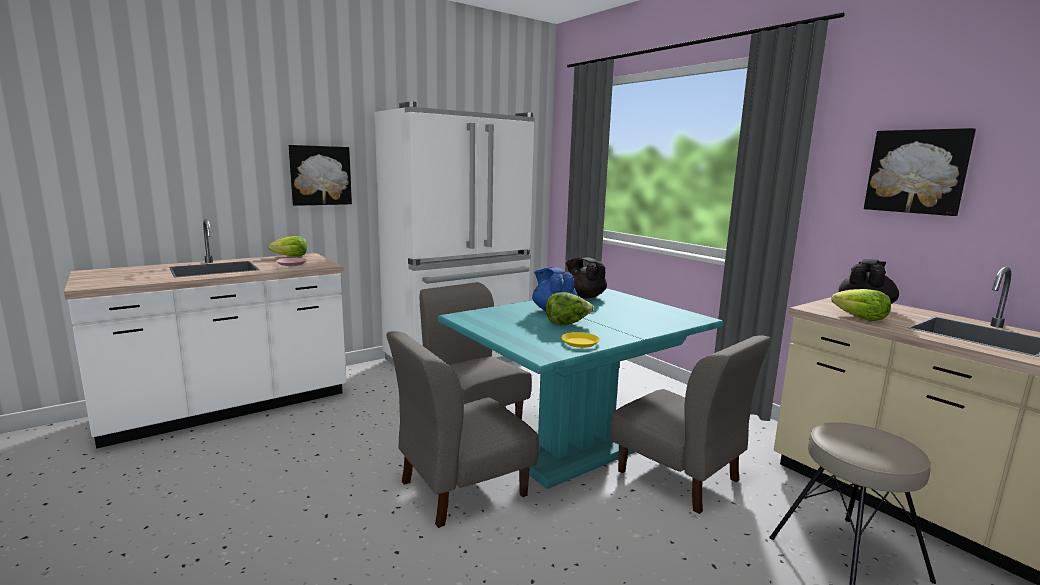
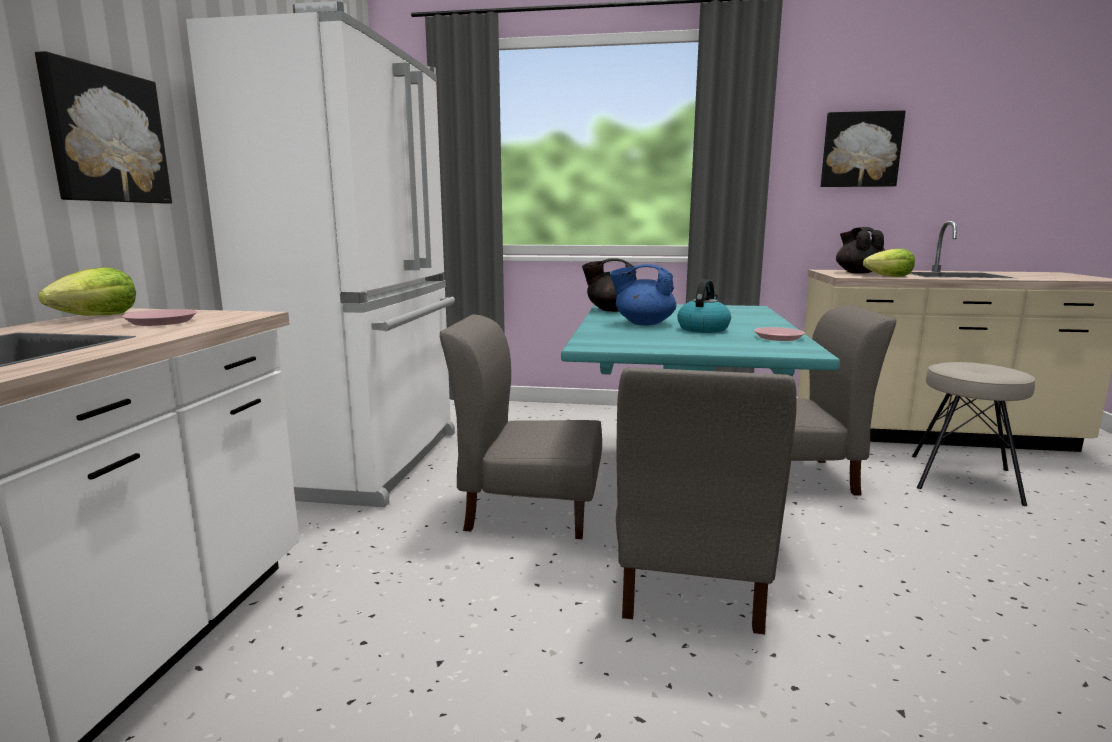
camera: 45 degrees left, 0 degrees up
(567, 324) = (703, 329): lettuce -> kettle
(580, 343) = (778, 337): yellow plate -> pink plate

